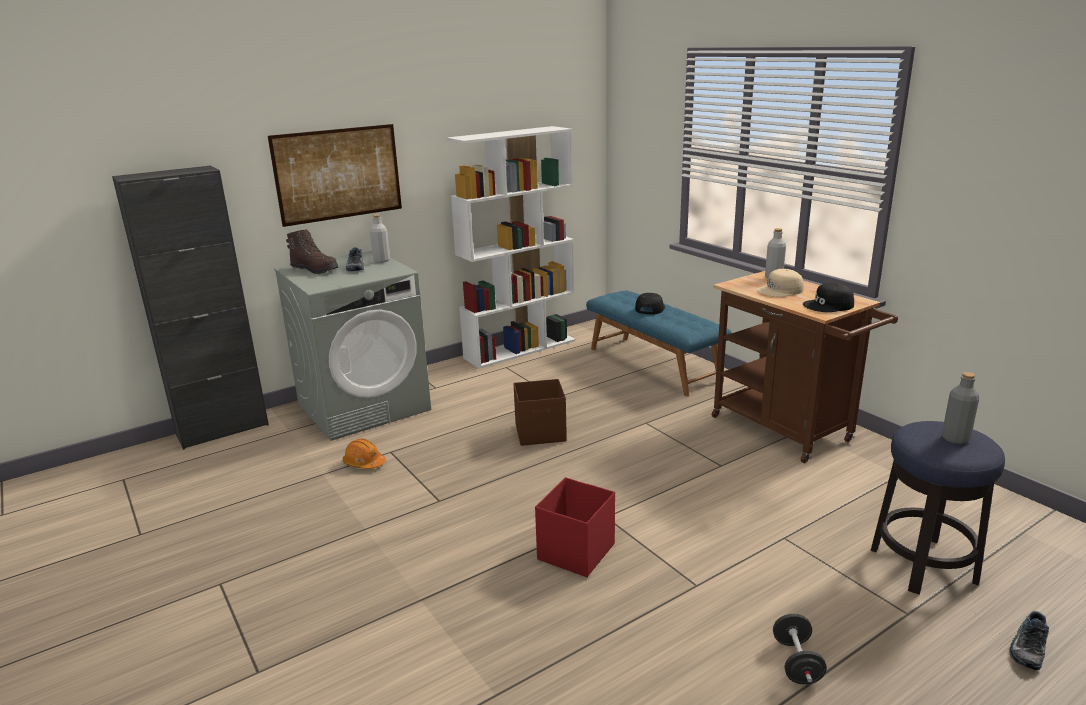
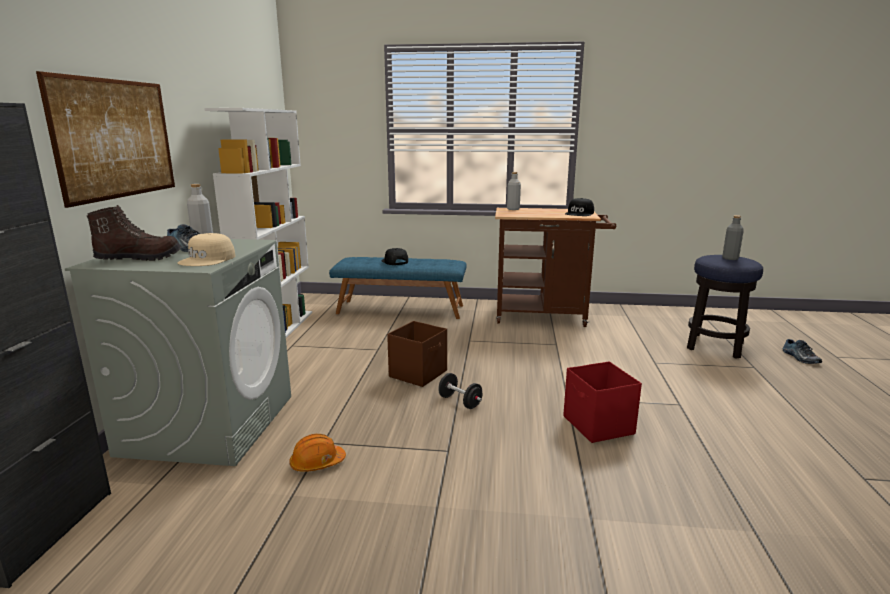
camera: 50 degrees left, 5 degrees down
(780, 290) = (537, 212): beige cap -> beige cap (208, 259)
(796, 663) = (780, 410): black dumbbell -> black dumbbell (460, 402)

